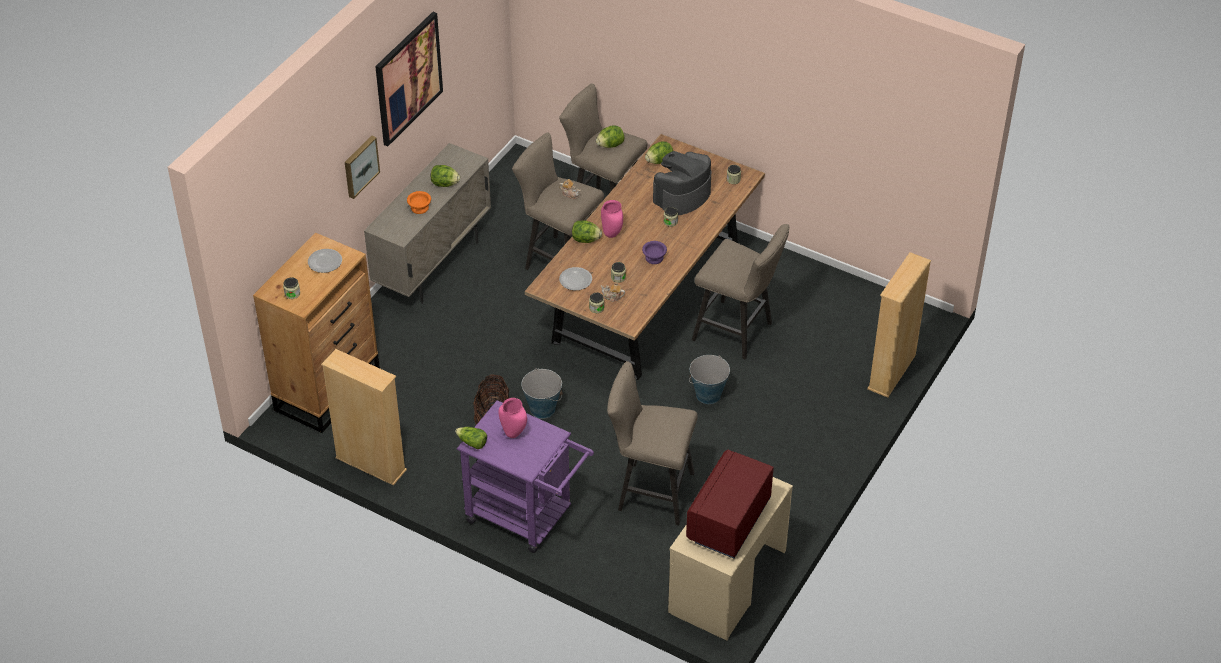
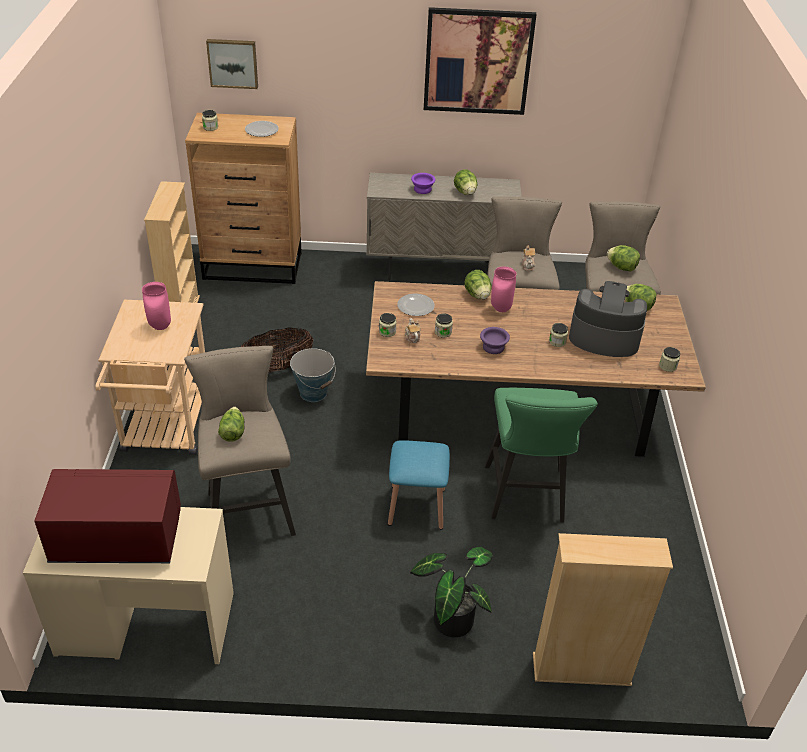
camera: 60 degrees right, 5 degrees down
(360, 166) = (383, 103): picture -> picture (233, 63)
(419, 208) = (422, 189): orange bowl -> purple bowl
(472, 443) = (134, 305): lettuce -> lettuce (232, 431)
(527, 517) = (165, 431): purple cart -> beige cart
(708, 395) = (416, 506): bucket -> blue stool
(737, 333) = (525, 498): beige stool -> green stool
(816, 417) = (451, 617): none -> potted plant

